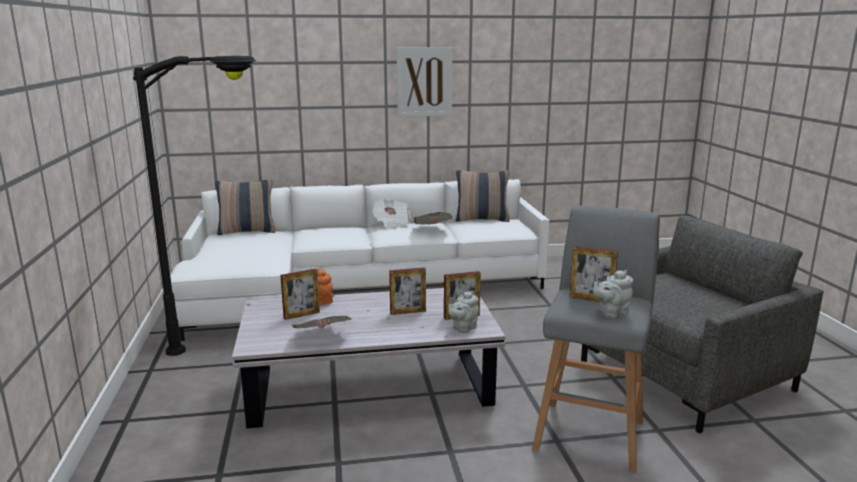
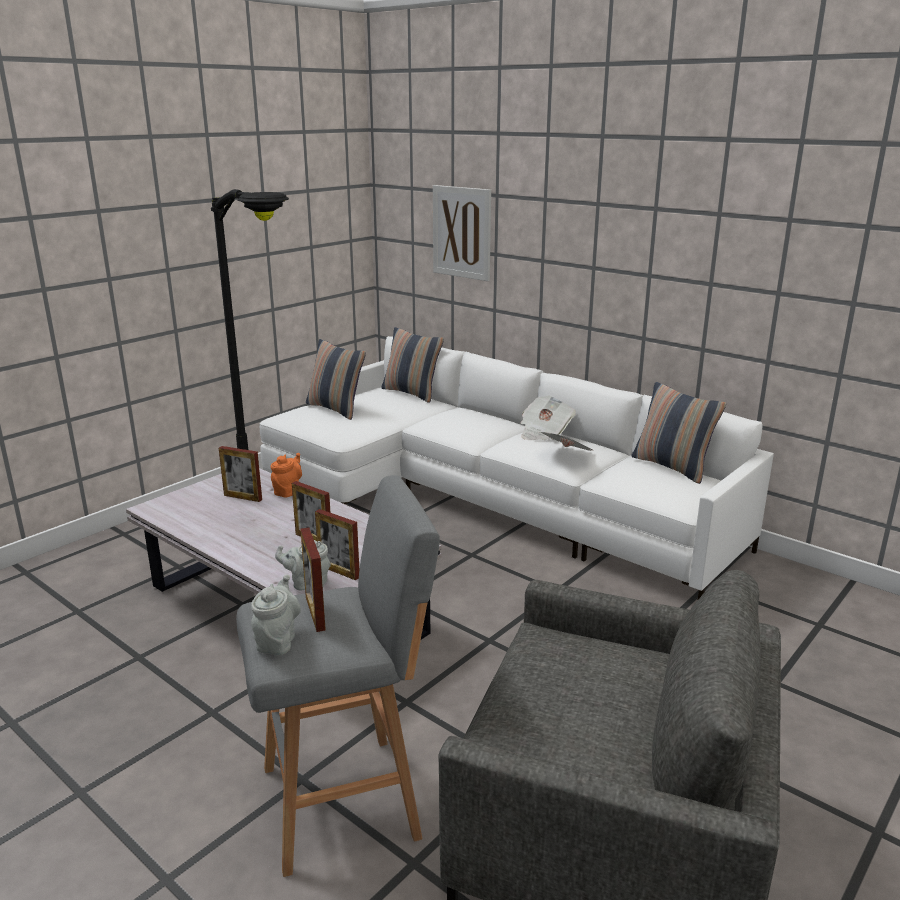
camera: 50 degrees right, 5 degrees up
(219, 254) = (336, 409): none -> pillow
(322, 337) = (202, 526): newspaper -> none
(424, 82) = (645, 239): picture -> picture (462, 232)
(611, 313) = (277, 640): grey teapot -> grey teapot turned 75 degrees clockwise

